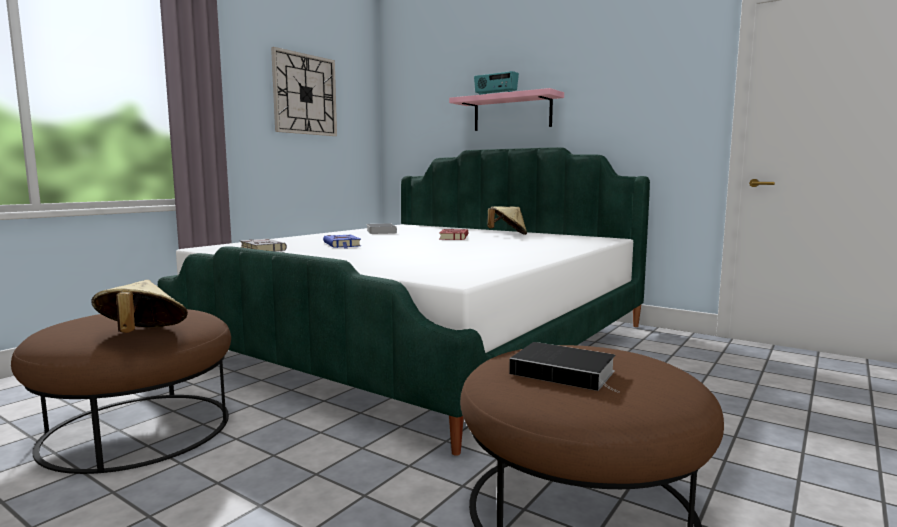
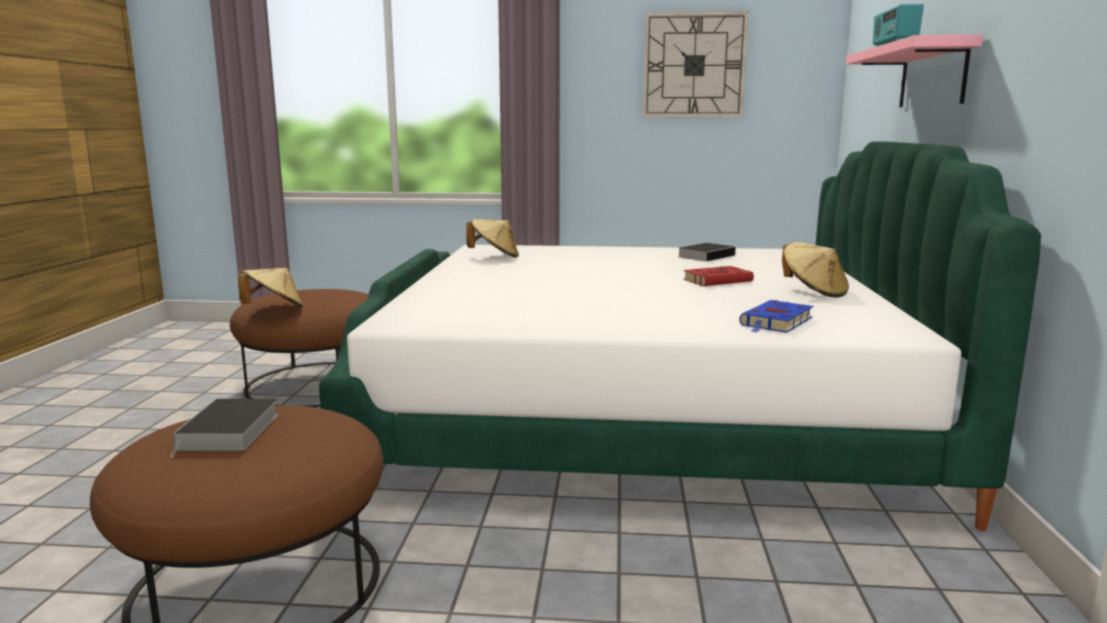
camera: 60 degrees right, 5 degrees up
(261, 249) = (495, 256): grey book -> beige hat
(342, 245) = (568, 265): blue book -> blue book (776, 322)

